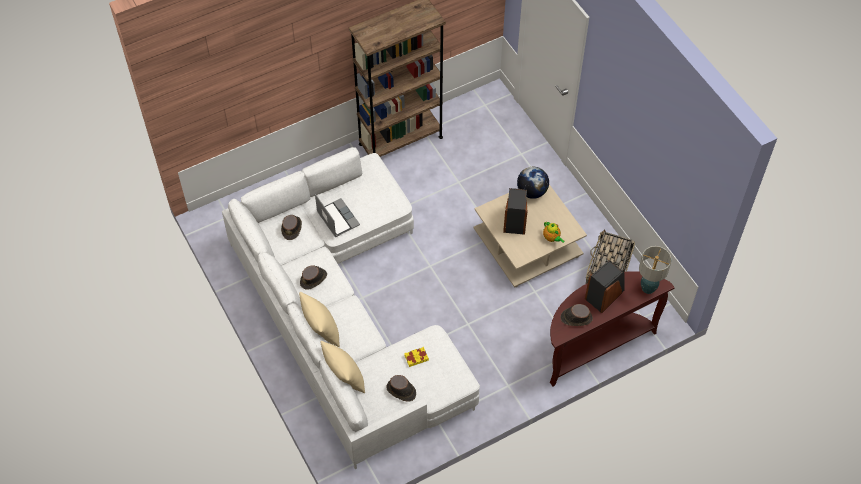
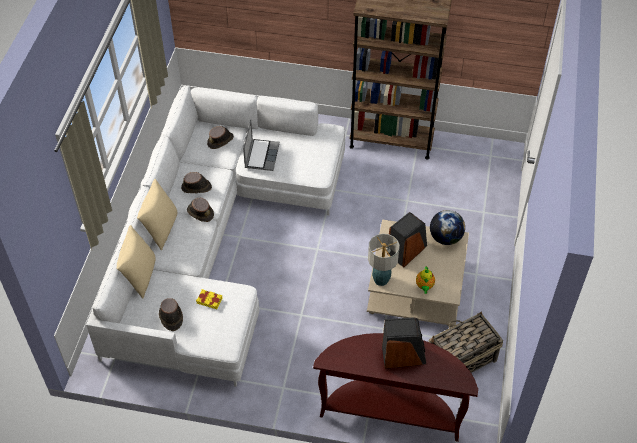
camera: 40 degrees right, 5 degrees down
(576, 318) = (357, 356): brown hat -> brown hat (200, 212)
(648, 287) = (451, 377): table lamp -> table lamp (381, 279)

